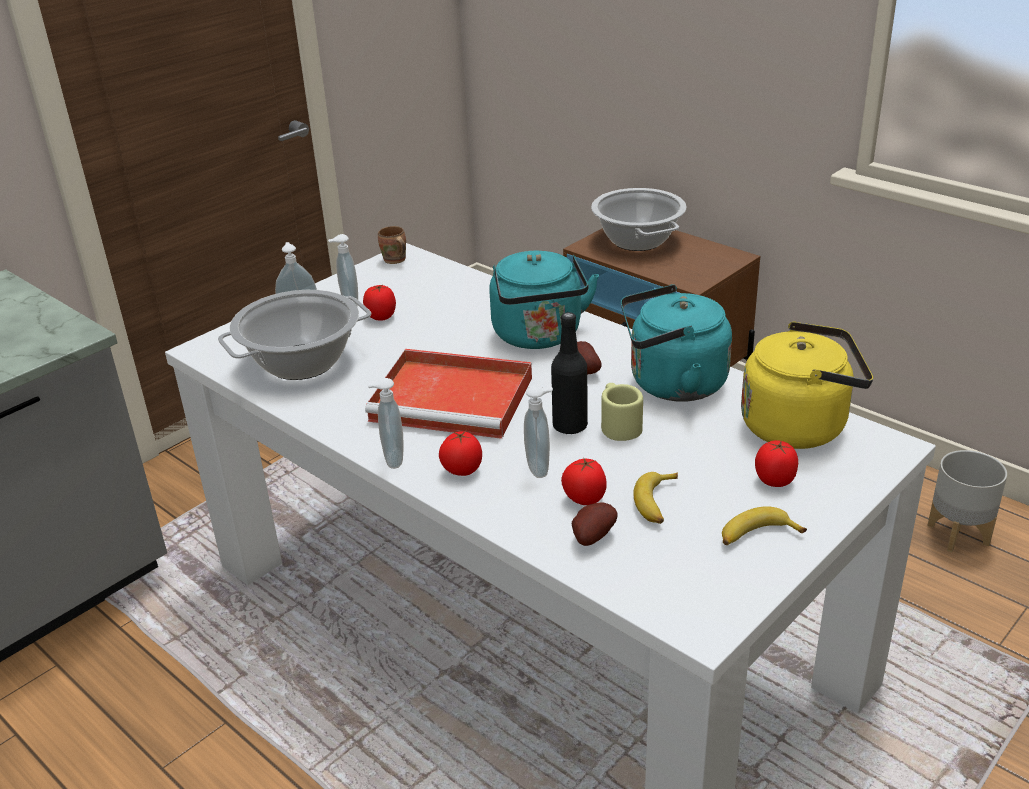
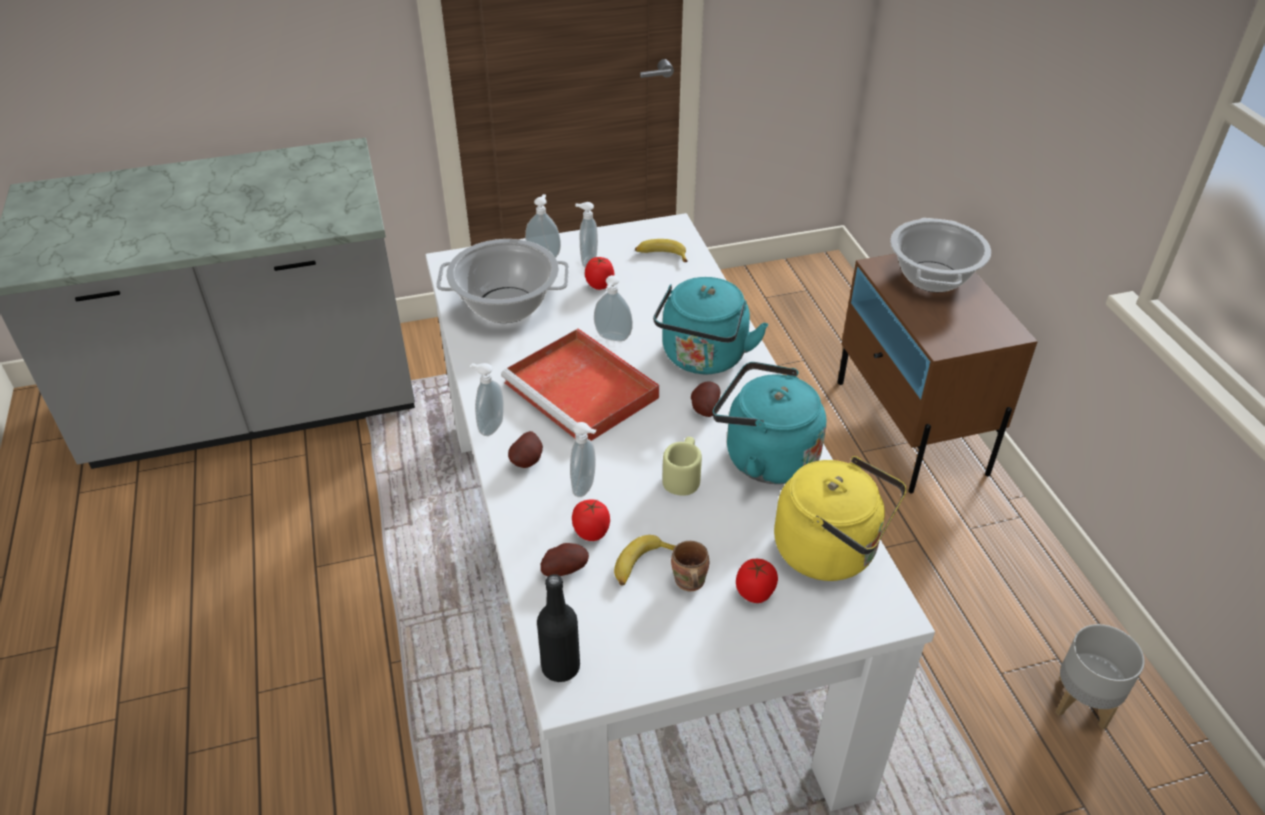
camera: 30 degrees right, 10 degrees up
(394, 261) = (660, 230): brown mug -> brown mug (688, 583)
(438, 351) = (612, 338): none -> soap dispenser
(461, 471) = (528, 461): tomato -> potato
(570, 426) = (644, 458): black bottle -> black bottle (560, 667)
(756, 536) = (687, 636): banana -> banana (661, 255)

